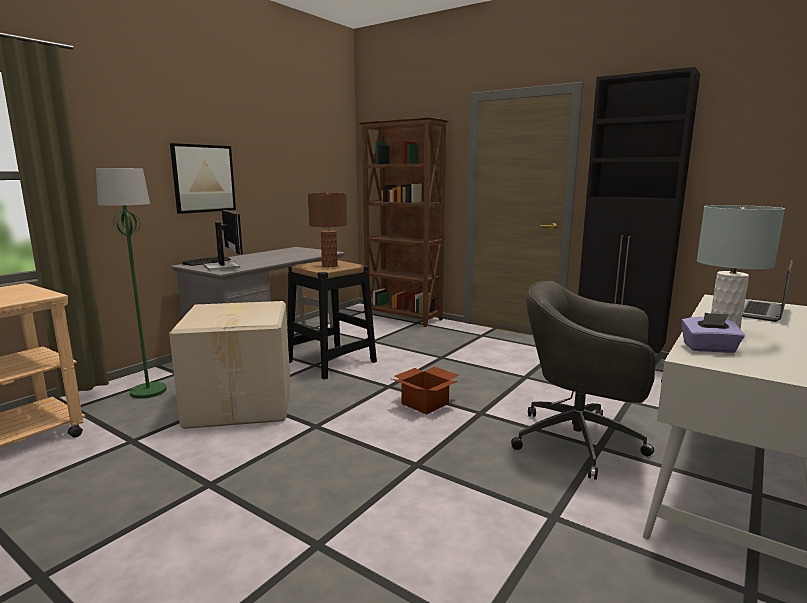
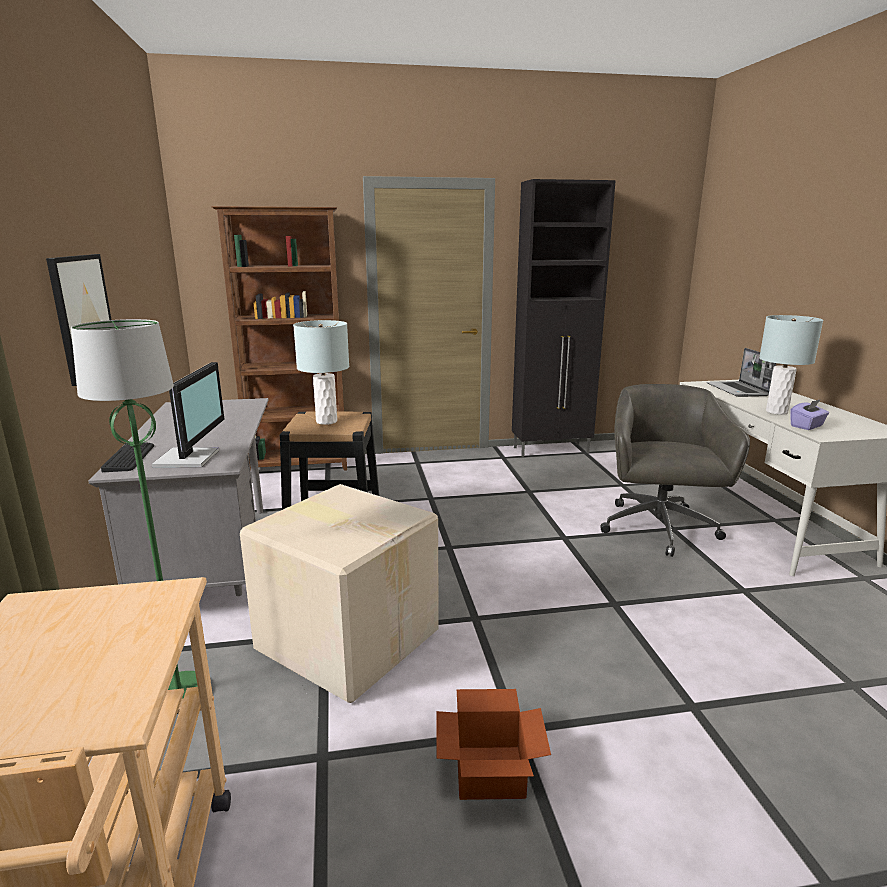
camera: 45 degrees left, 5 degrees up
(223, 266) = (190, 458): monitor -> monitor turned 75 degrees clockwise
(329, 265) = (327, 421): brown table lamp -> grey table lamp
(426, 403) = (512, 548): cardboard box -> cardboard box (491, 770)
(581, 442) = (659, 529): grey office chair -> grey office chair turned 120 degrees clockwise

